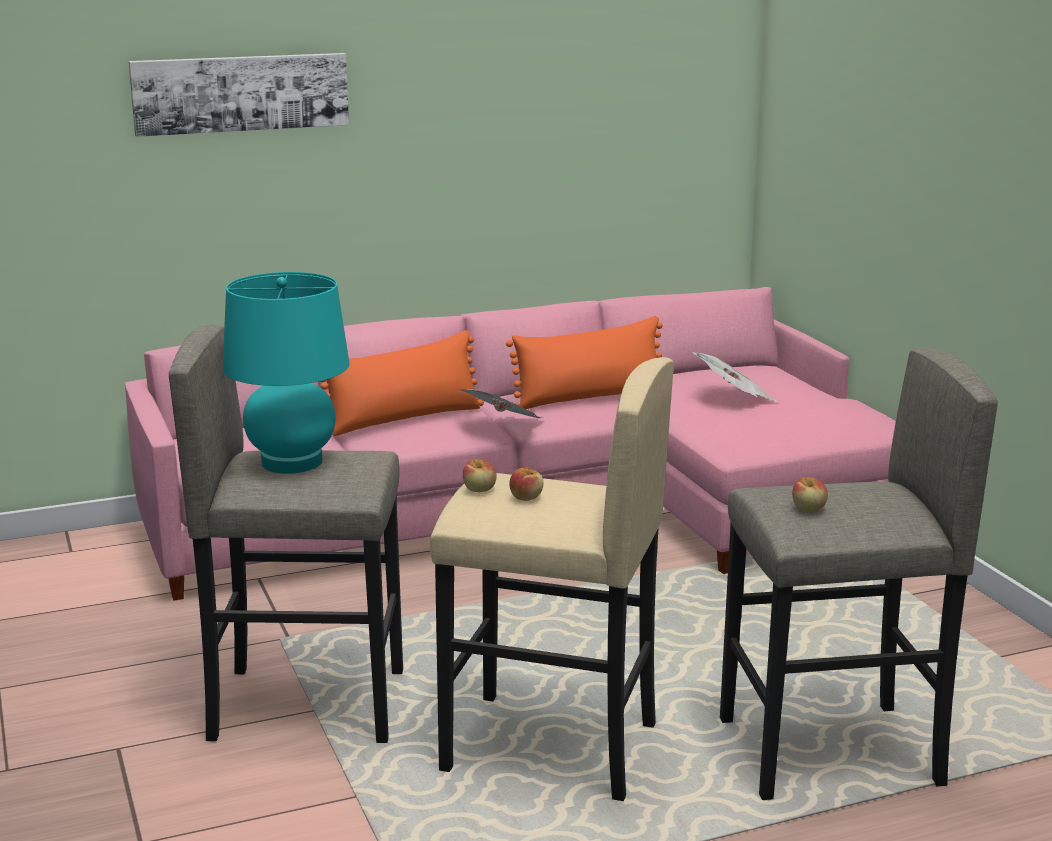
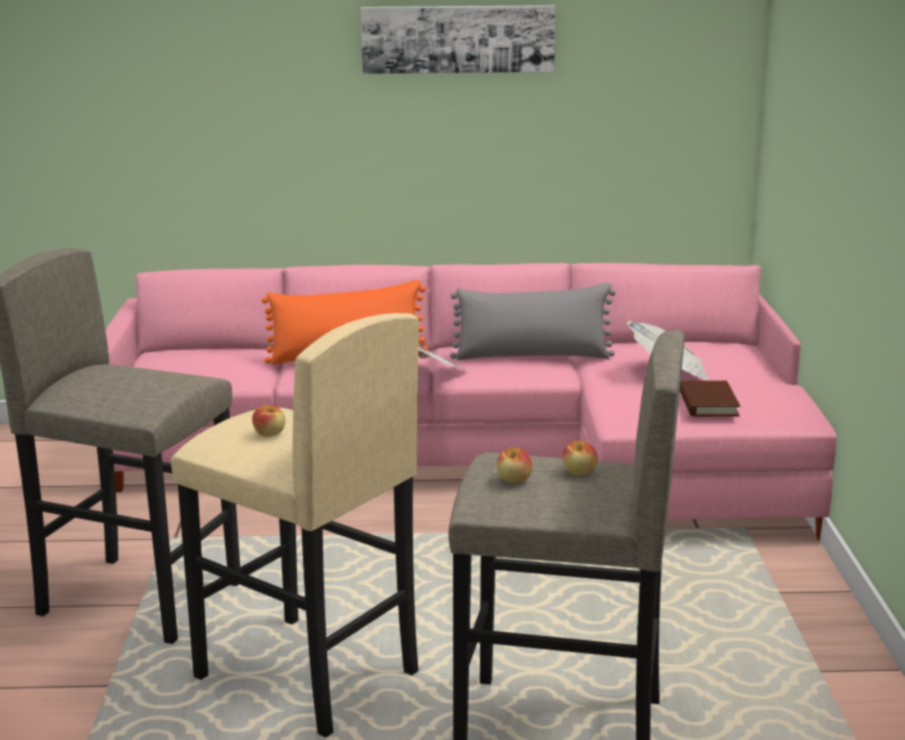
camera: 20 degrees right, 0 degrees up
(240, 93) = (235, 49): picture -> picture (458, 39)
(292, 462) = (117, 377): turquoise table lamp -> none
(479, 489) = (240, 421): apple -> apple (579, 472)
(590, 398) = (532, 356): orange pillow -> grey pillow
(799, 424) = (708, 403): none -> brown book

